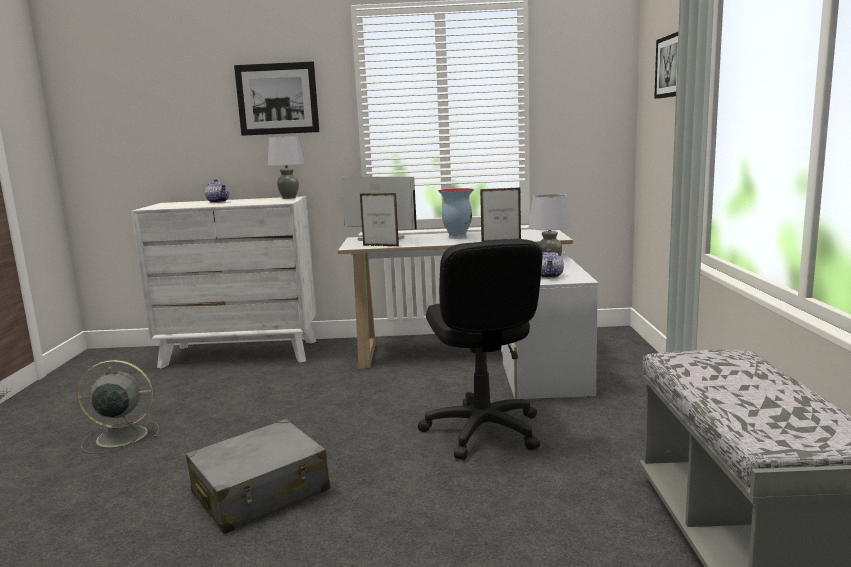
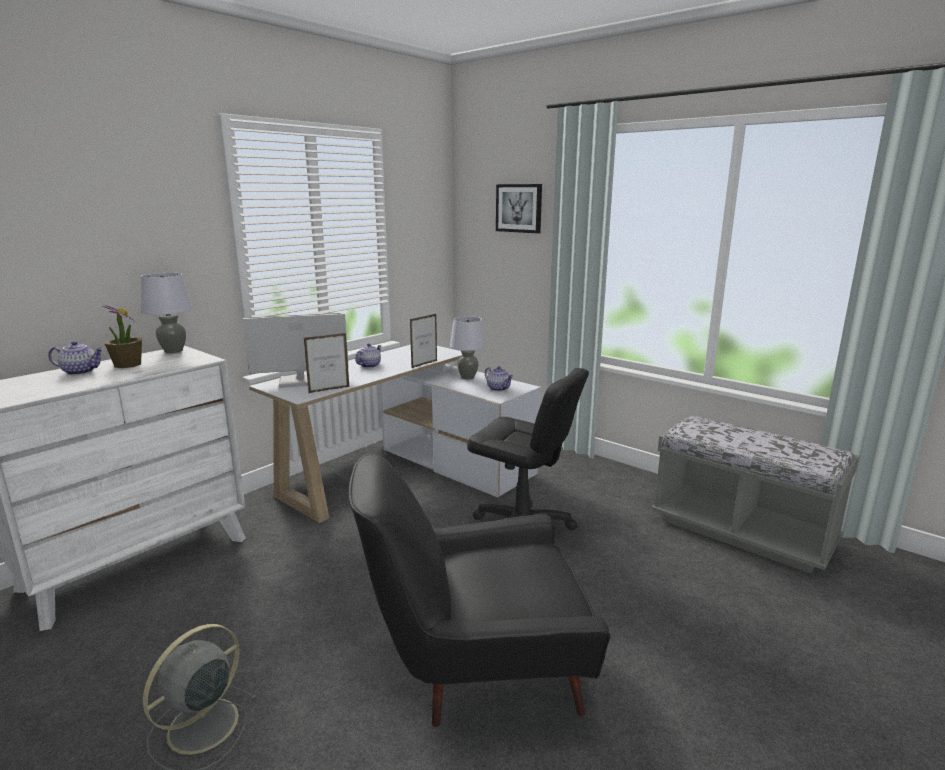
camera: 50 degrees left, 5 degrees up
(246, 201) = (127, 364): none -> potted plant
(261, 492) = (478, 671): grey suitcase -> black armchair
(277, 99) = (133, 224): picture -> none
(457, 237) = (369, 365): vase -> teapot

